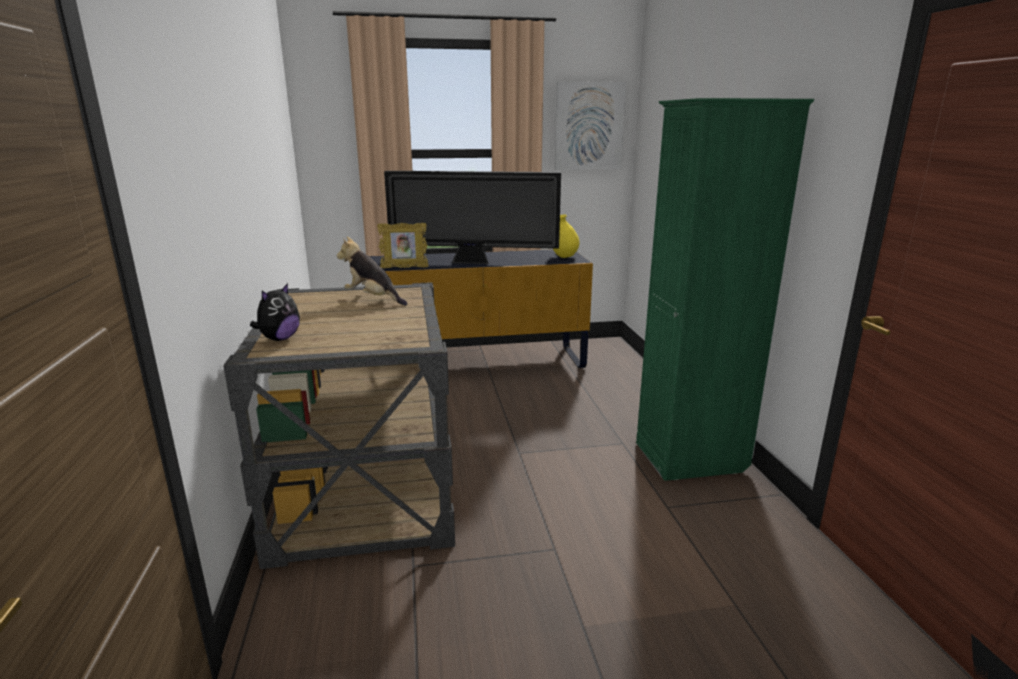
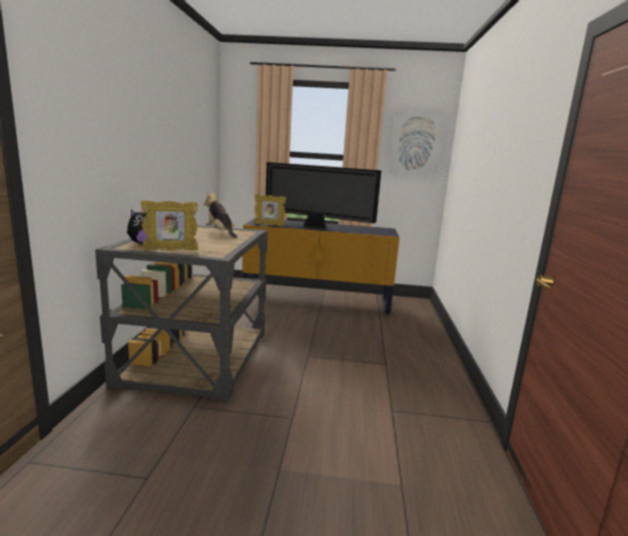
camera: 15 degrees right, 5 degrees down
(343, 347) = (171, 250): none -> picture frame
(565, 257) = (383, 231): yellow vase -> none
(690, 458) = (431, 383): green cabinet -> none

